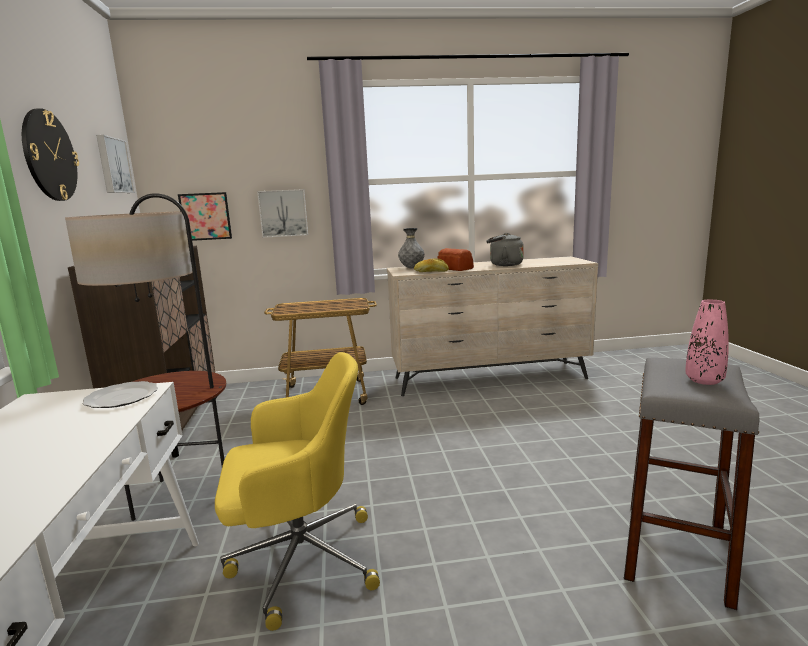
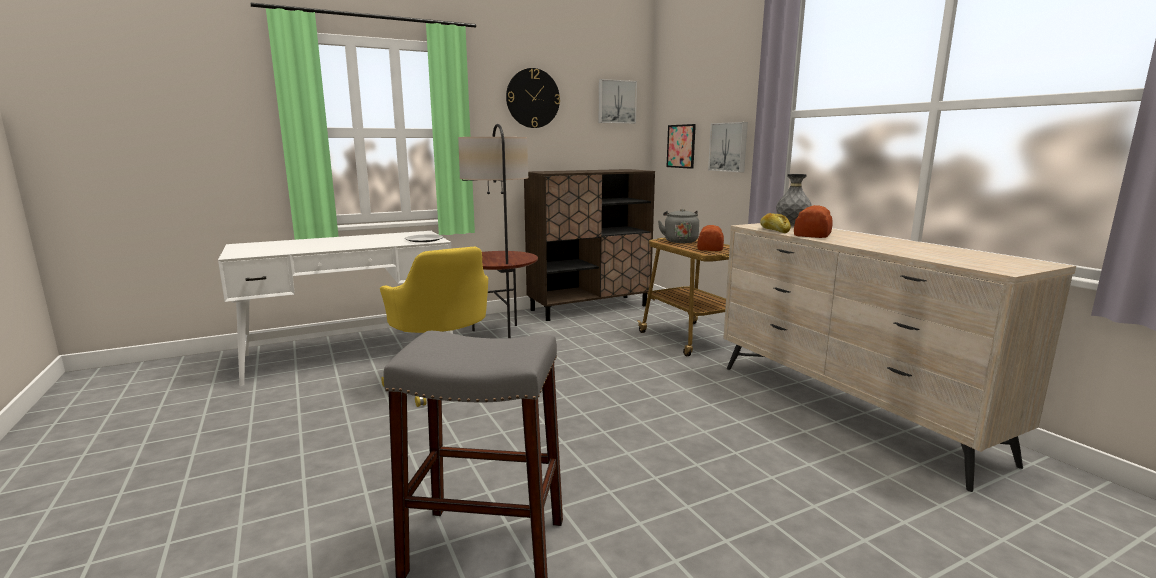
camera: 70 degrees right, 0 degrees up
(336, 305) = (709, 248): none -> bread
(503, 265) = (883, 245): grey kettle -> grey kettle (680, 241)
(704, 380) = (472, 351): pink vase -> none

